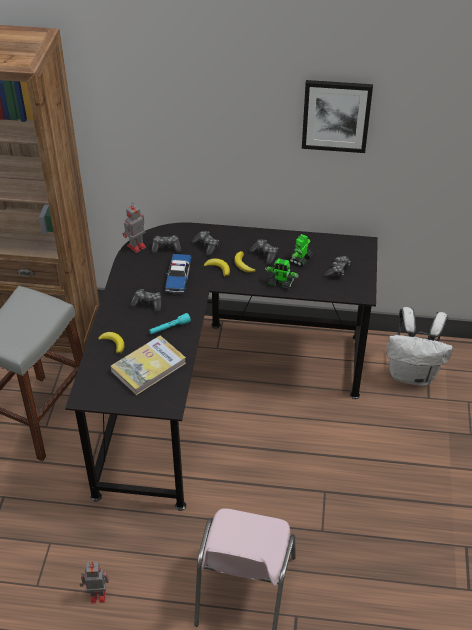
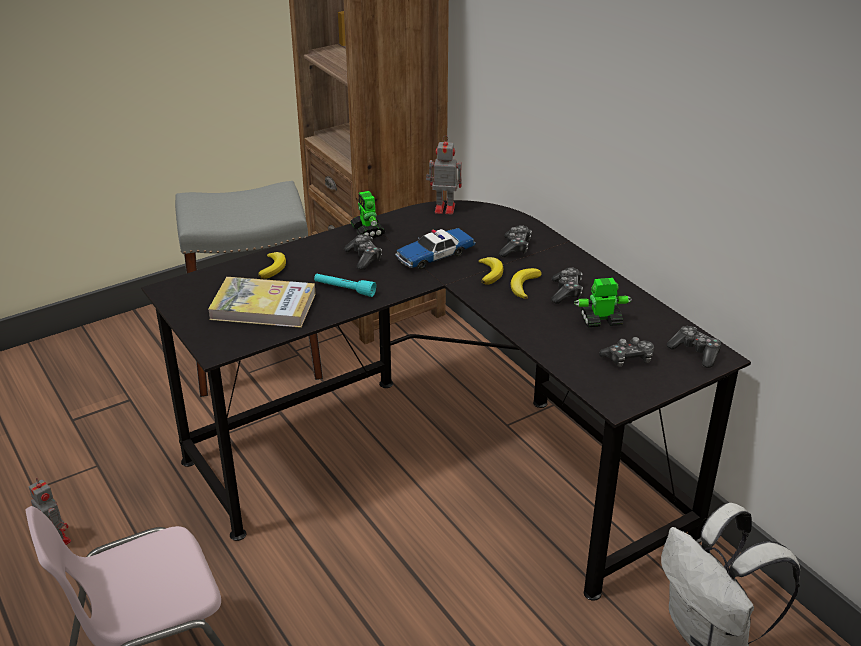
camera: 50 degrees right, 10 degrees down
(166, 248) = (471, 225): game controller -> game controller (695, 352)
(281, 283) = (535, 328): toy robot -> toy robot (368, 231)
(336, 115) = (728, 99): picture -> none

